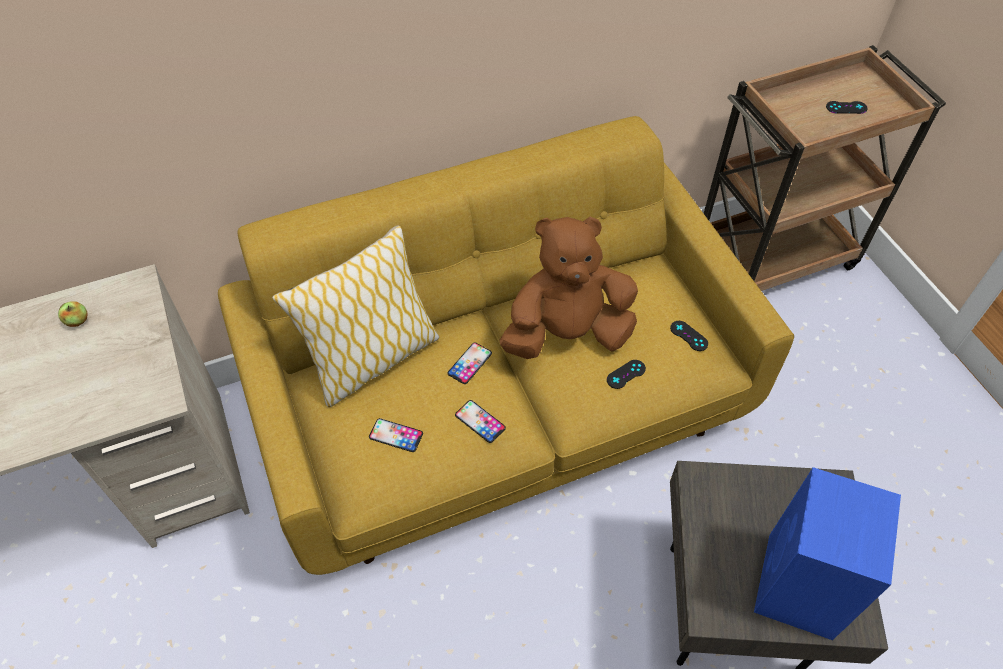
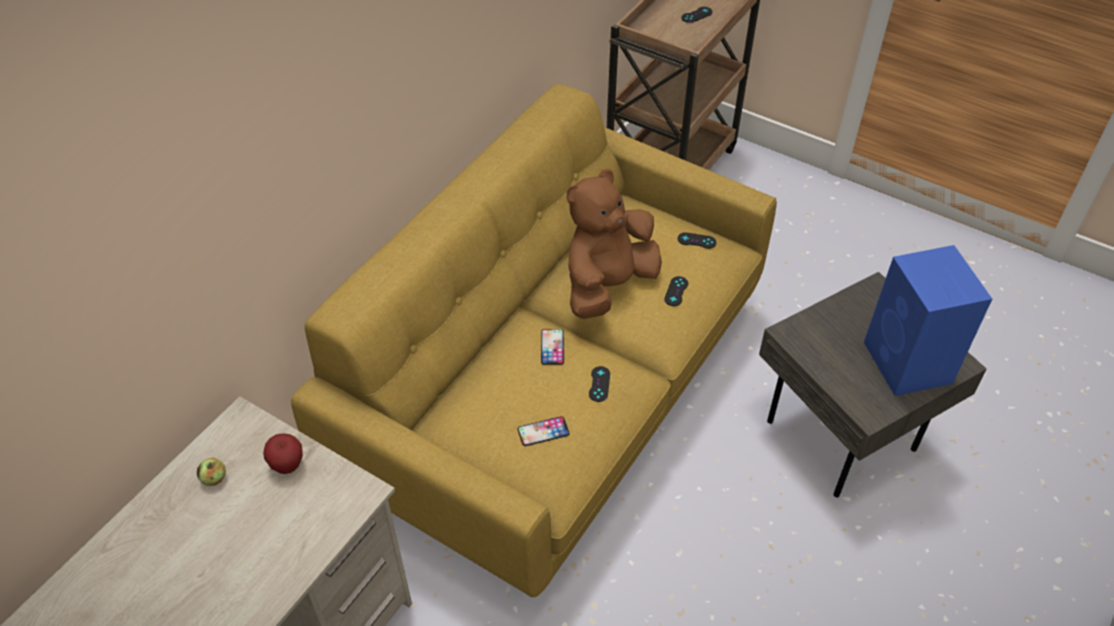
camera: 35 degrees left, 5 degrees down
(132, 342) = (287, 465): none -> apple
(372, 360) = (469, 388): pillow -> none
(480, 421) = (599, 384): phone -> black game controller

